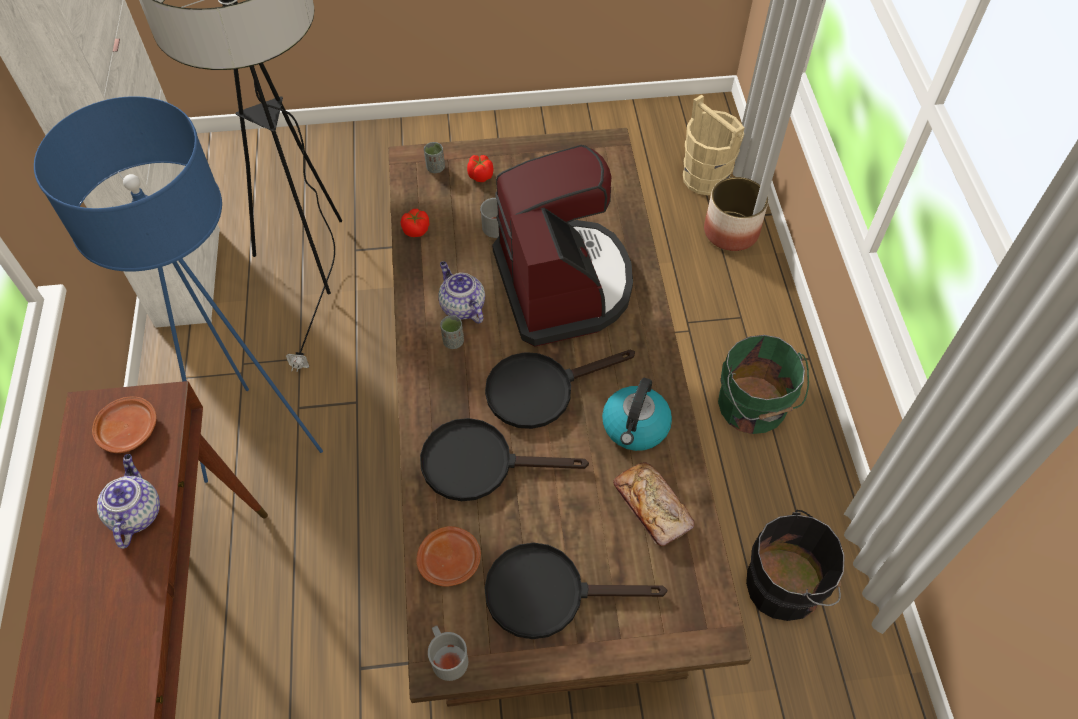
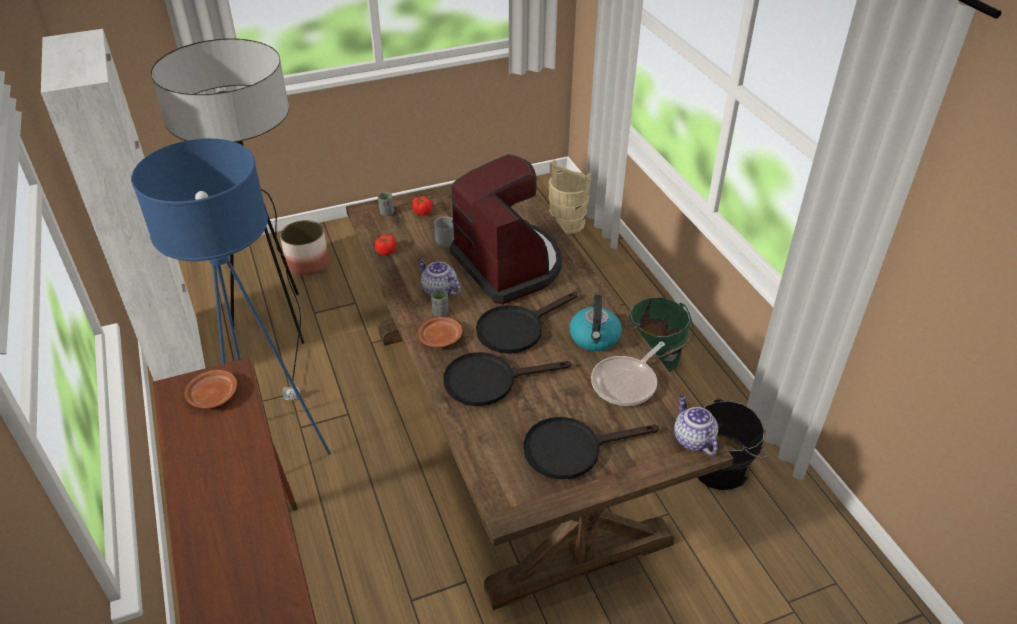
camera: 15 degrees left, 15 degrees down
(136, 513) = (238, 446): teapot -> teapot (692, 439)
(447, 656) = (511, 505): grey mug -> none
(450, 560) = (490, 445): brown plate -> brown plate (441, 338)
(652, 508) = (626, 383): bread -> frying pan
(731, 231) = (598, 252): planter -> planter (308, 263)

